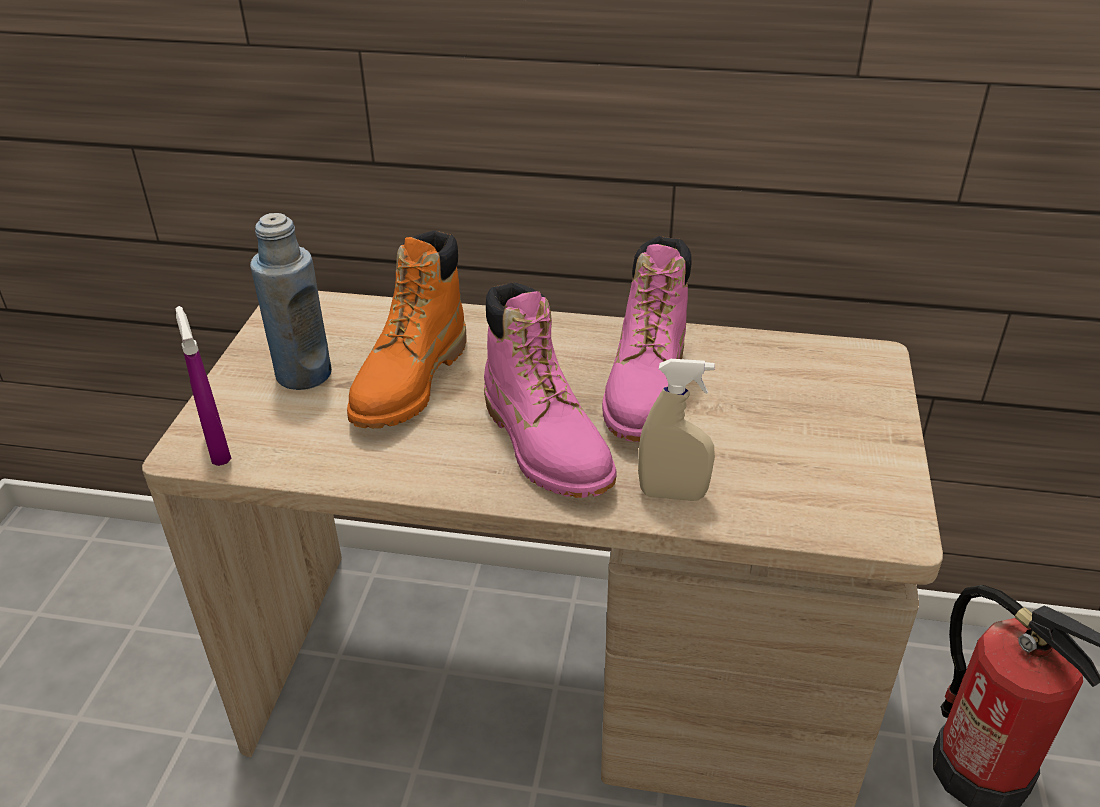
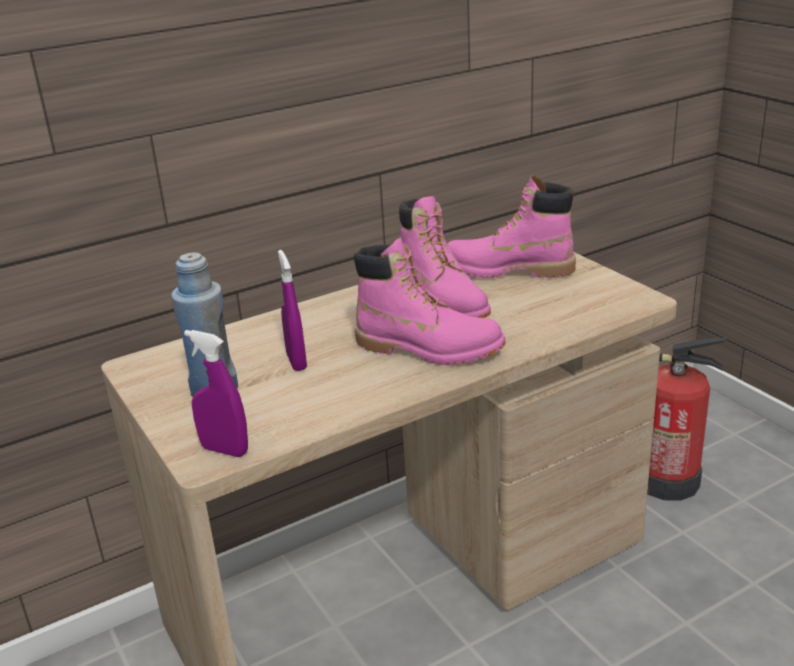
camera: 40 degrees left, 10 degrees down
(410, 383) = (296, 361): orange boot -> purple spray bottle
(672, 494) = (527, 335): beige spray bottle -> none
(788, 386) = (507, 270): none -> pink boot

